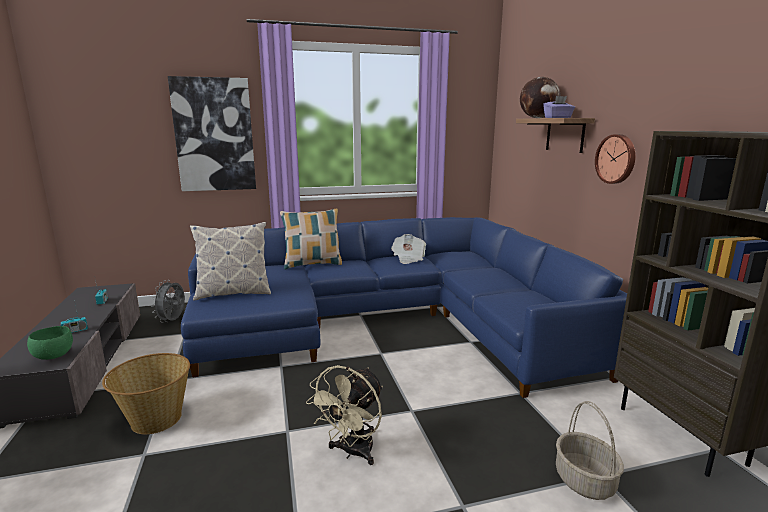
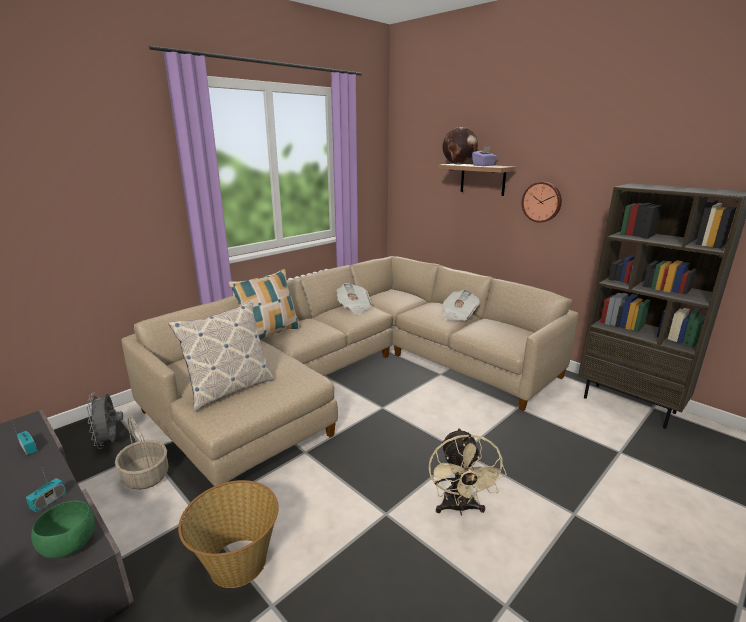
camera: 30 degrees left, 5 degrees up
(214, 135) = (114, 196): picture -> none
(389, 322) = (356, 374): blue sofa -> beige sofa
(503, 281) = (458, 315): none -> newspaper
(585, 481) = (617, 460): basket -> basket (146, 476)

